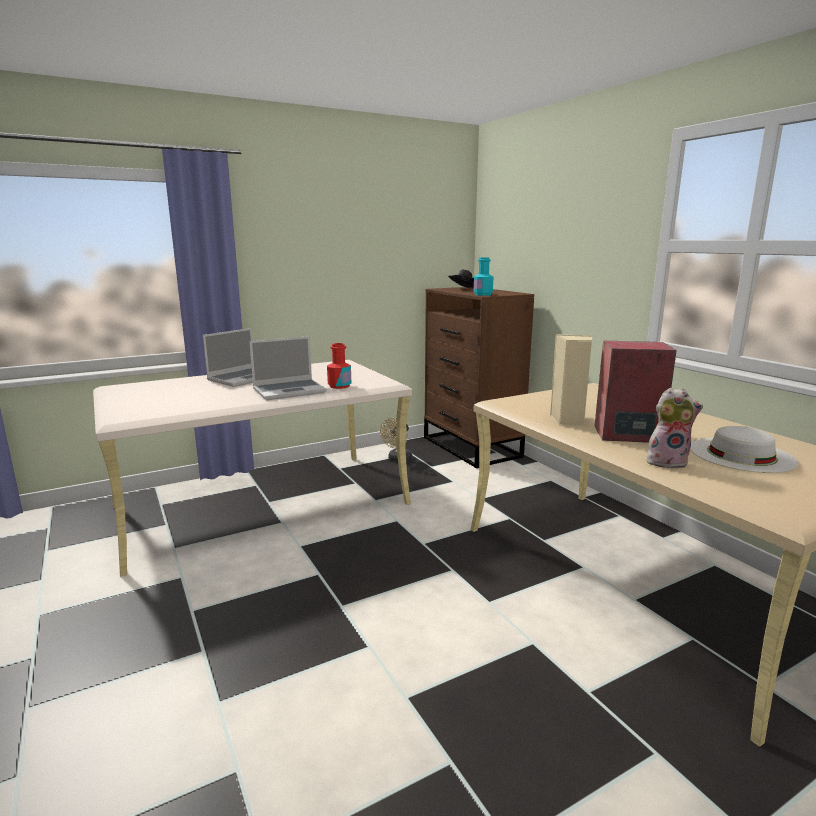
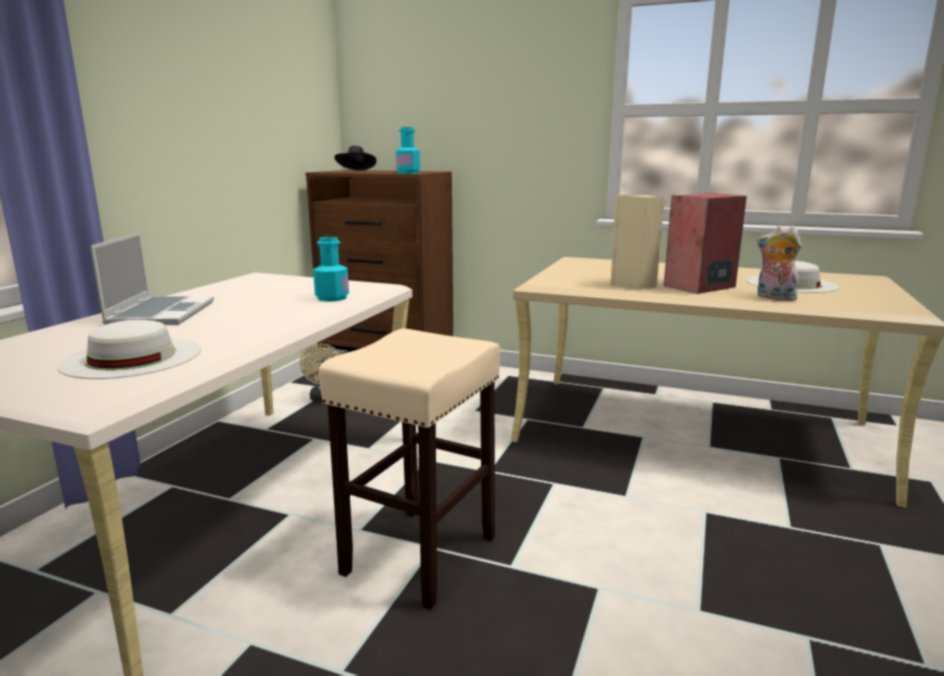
camera: 40 degrees left, 0 degrees up
(177, 401) = (132, 357): none -> white hat
(290, 391) = (281, 313): laptop -> none
(305, 574) = (419, 555): none -> beige stool
(339, 386) = (332, 298): red bottle -> turquoise bottle
(667, 462) = (774, 298): plush toy -> plush toy turned 105 degrees counterclockwise

